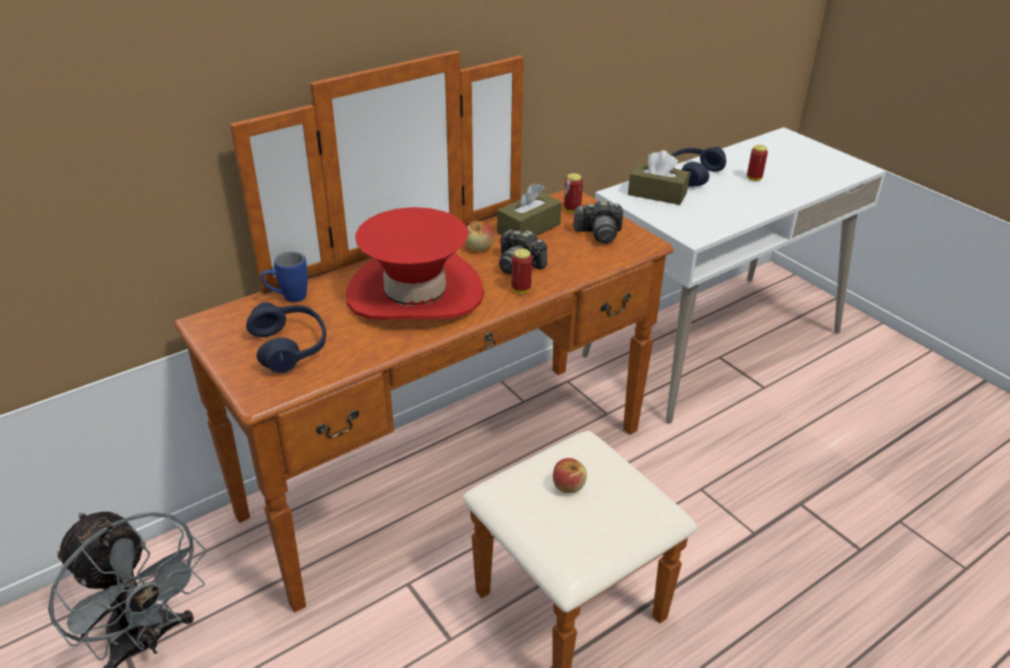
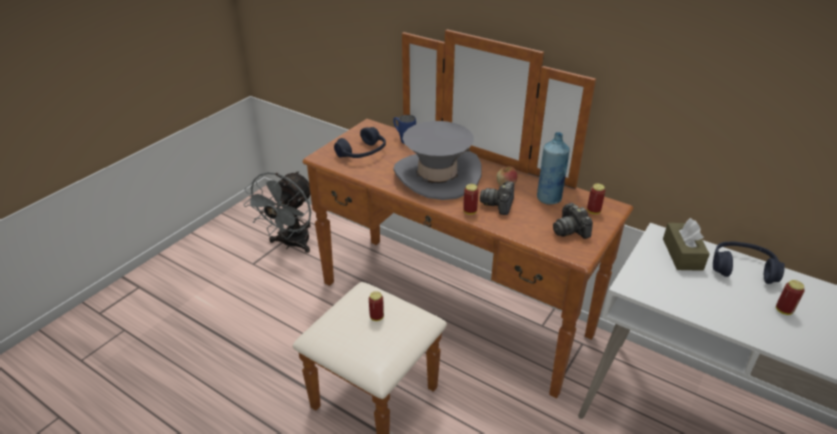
camera: 70 degrees right, 0 degrees up
(415, 293) = (437, 175): red hat -> grey hat
(529, 228) = (549, 198): brown tissue box -> blue bottle
(568, 486) = (376, 317): apple -> can

